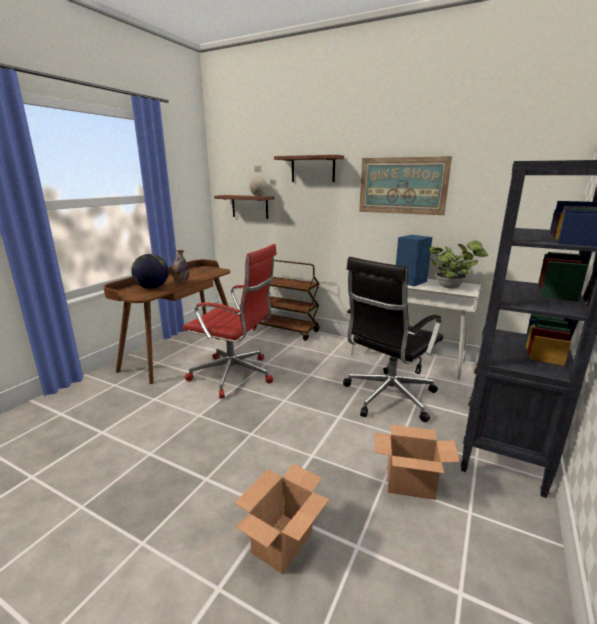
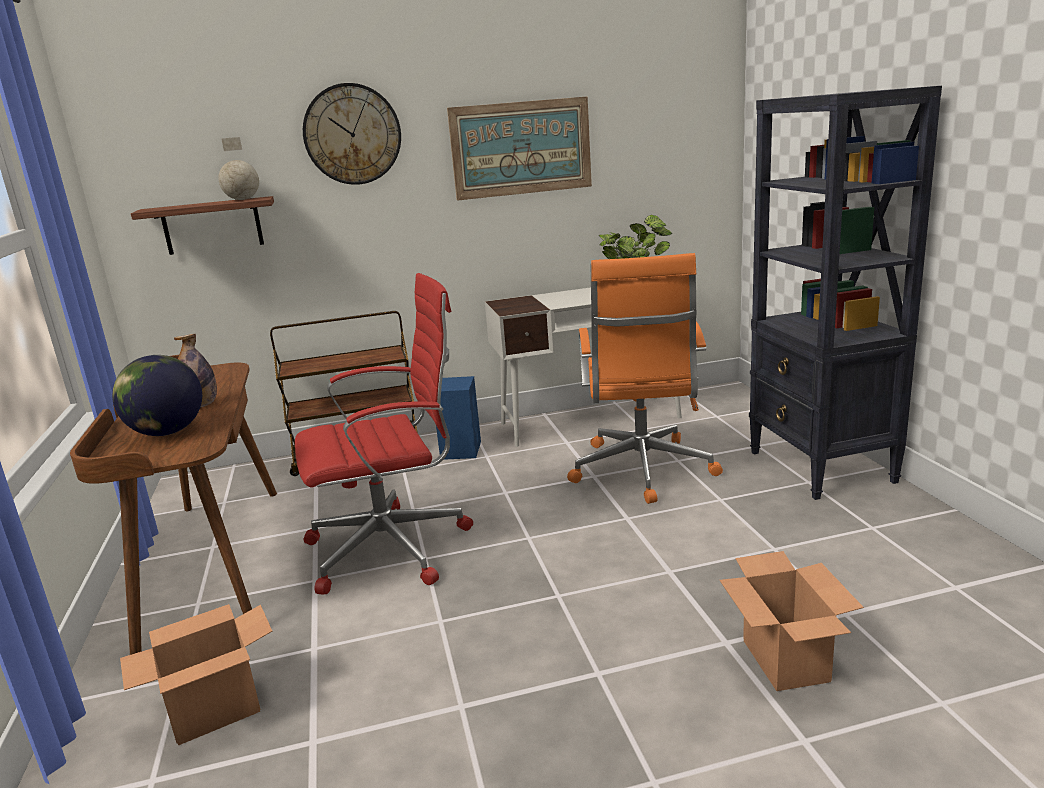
camera: 40 degrees left, 0 degrees up
(313, 169) = (352, 134): shelf -> wall clock
(387, 397) = (642, 471): black office chair -> orange office chair
(409, 484) = (797, 536): cardboard box -> cardboard box (214, 712)
(411, 281) = (578, 296): blue speaker -> blue speaker (461, 449)

